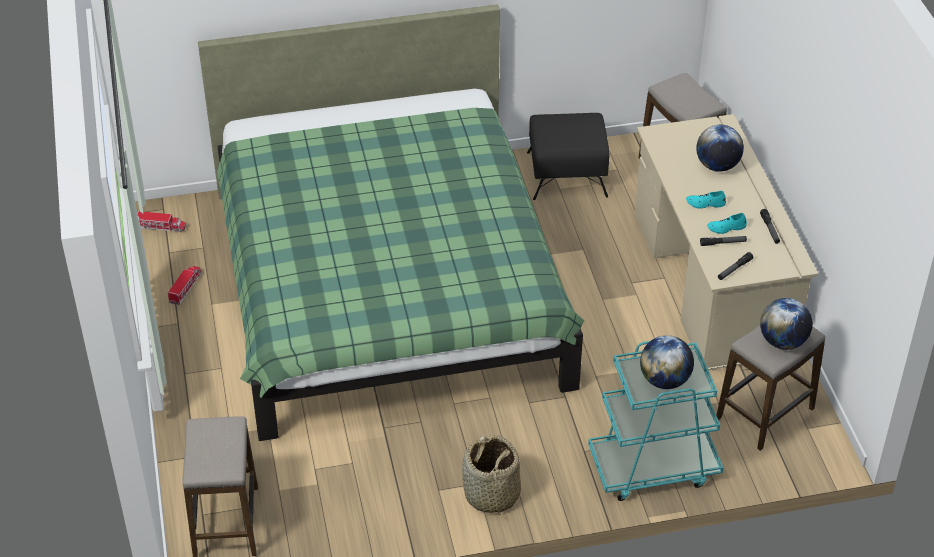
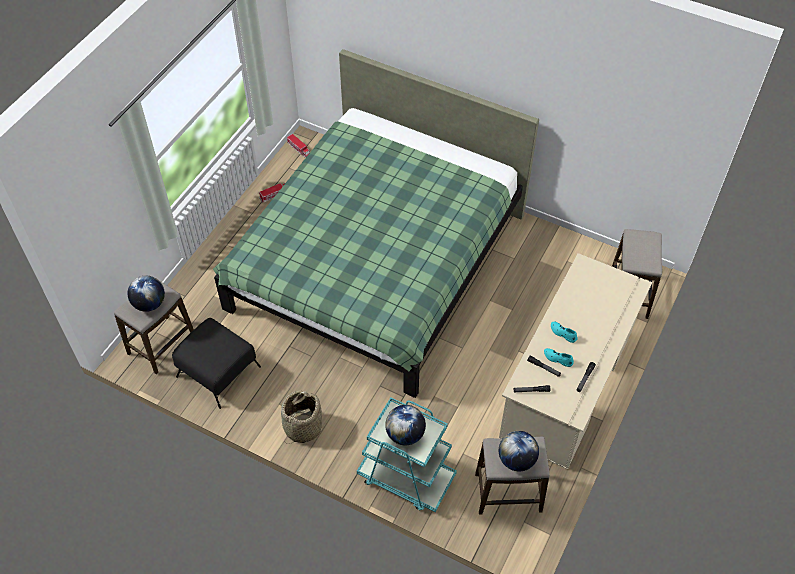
camera: 40 degrees right, 10 degrees up
(567, 174) = (554, 254): black ottoman -> black ottoman (218, 372)
(717, 166) = (600, 312): globe -> globe (149, 304)

